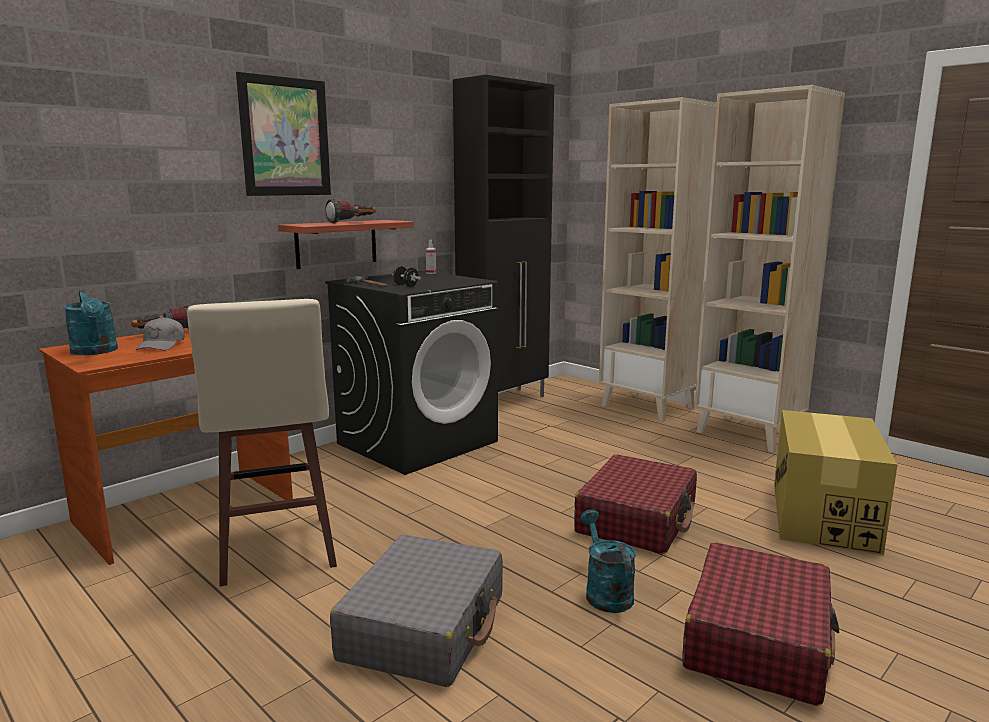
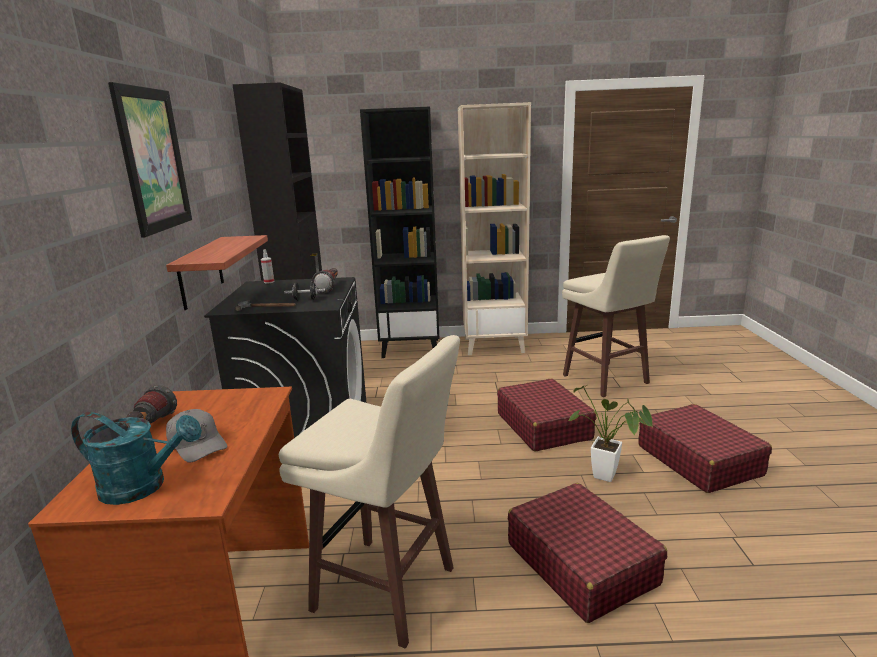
camera: 45 degrees left, 5 degrees up
(352, 222) = (229, 247): flashlight -> flashlight (329, 287)
(425, 627) = (581, 563): grey suitcase -> red suitcase
(605, 592) = (610, 477): turquoise watering can -> potted plant
(648, 406) = (411, 348): beige bookcase -> black bookcase
(823, 516) = (606, 380): cardboard box -> beige stool

